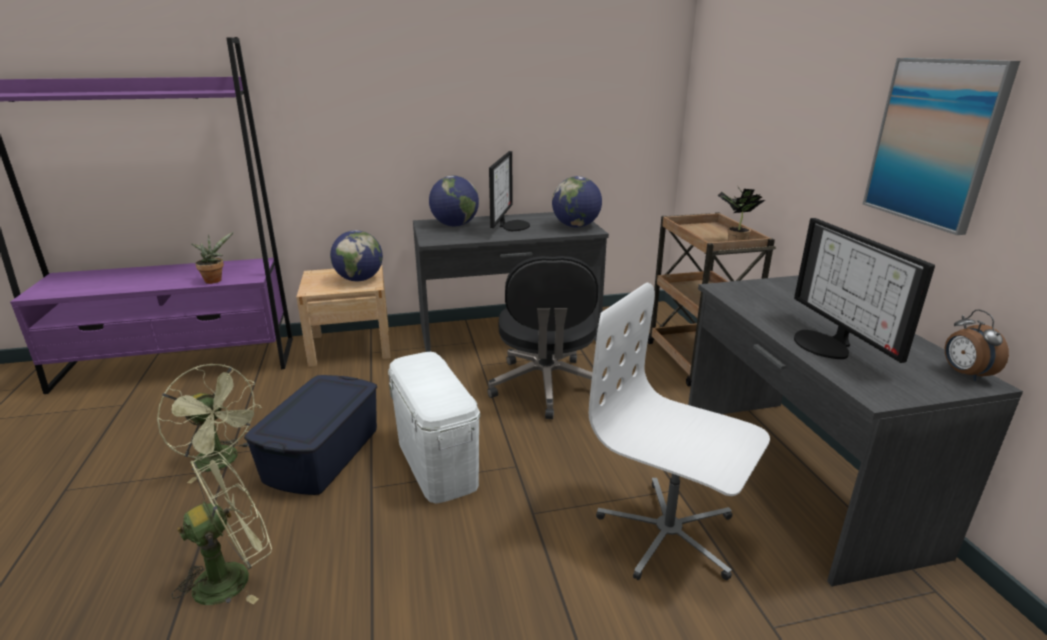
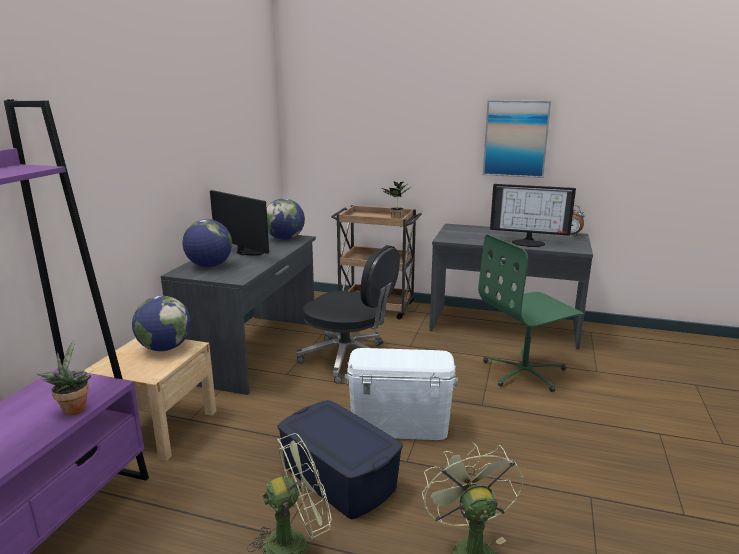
camera: 60 degrees left, 5 degrees down
(668, 534) = (525, 372): white office chair -> green office chair

